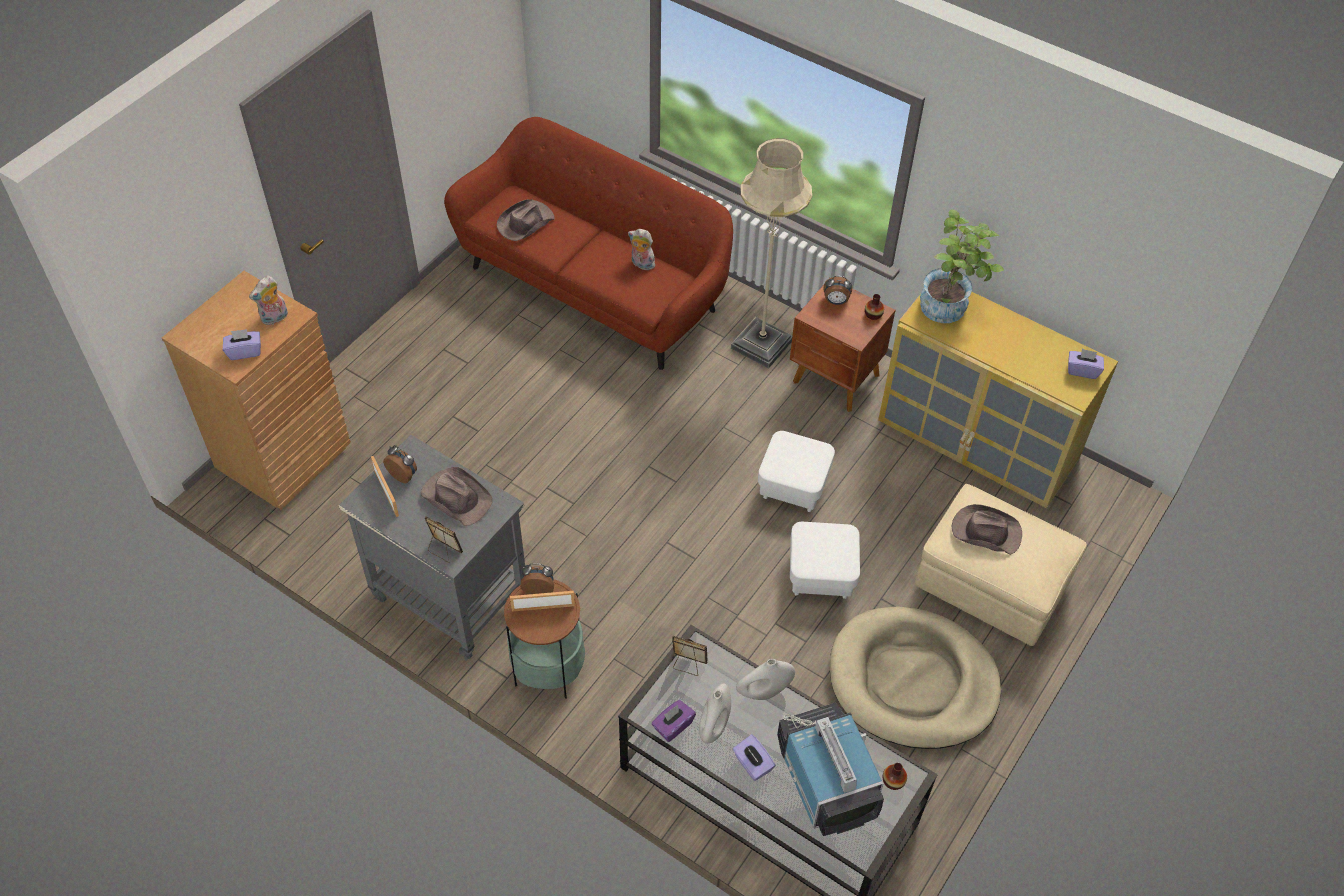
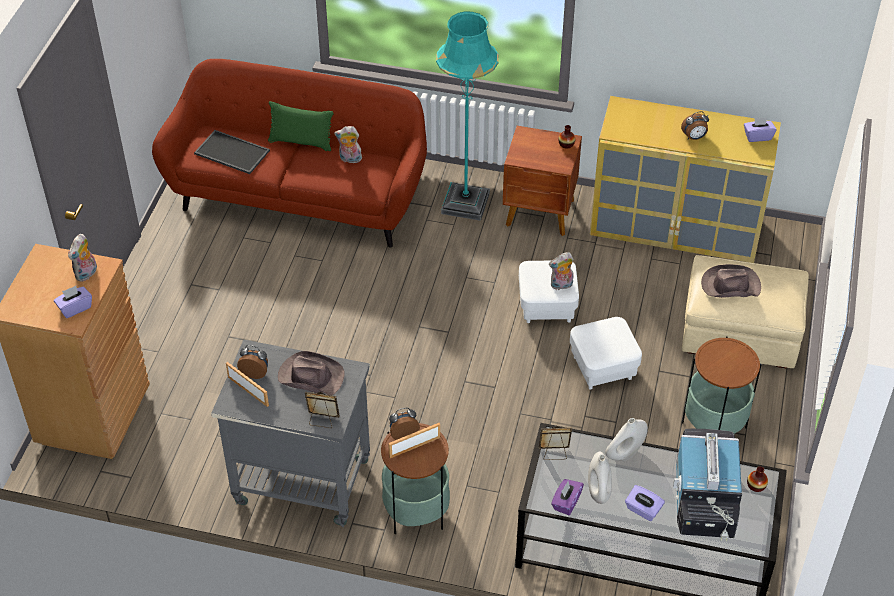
camera: 20 degrees left, 5 degrees down
(525, 223) = (231, 153): brown hat -> tray
(602, 231) = (301, 142): none -> green pillow
(761, 344) = (465, 203): beige floor lamp -> turquoise floor lamp
(807, 470) = (561, 285): none -> plush toy
(825, 778) = (704, 501): television -> television turned 135 degrees counterclockwise
(836, 302) = (531, 143): alarm clock -> alarm clock (694, 137)
(912, 681) = (714, 425): beige dog bed -> side table
(950, 309) = (634, 118): potted plant -> none

